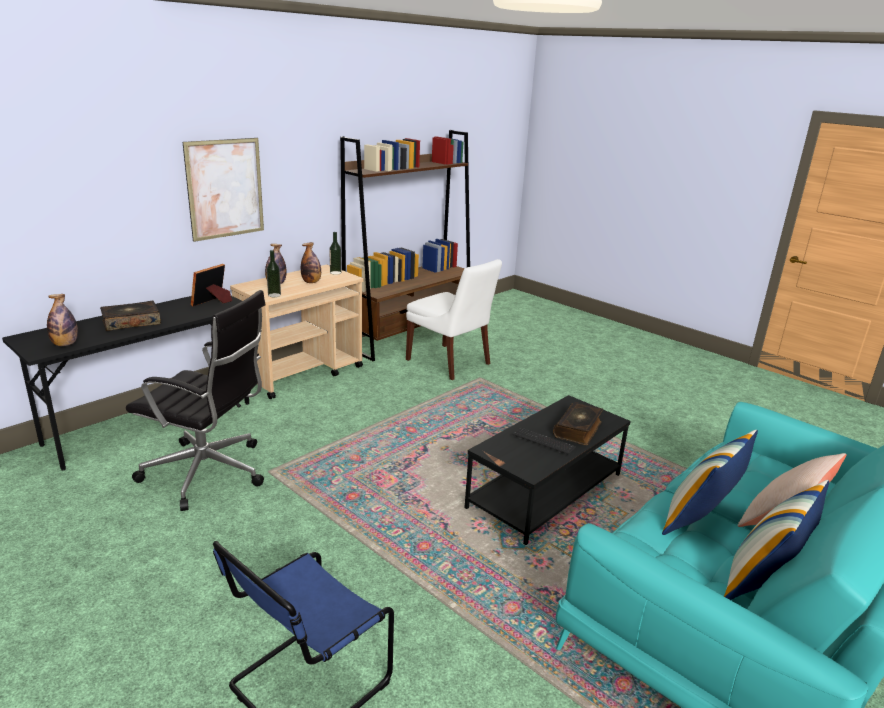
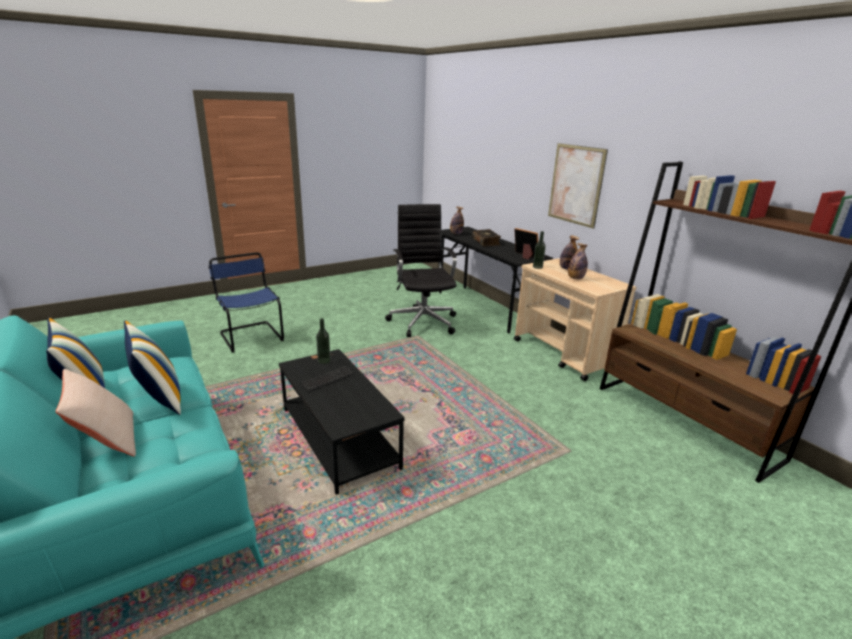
camera: 105 degrees right, 0 degrees up
(209, 473) = (423, 321): black office chair -> black office chair turned 135 degrees clockwise
(335, 272) = (609, 287): bottle -> bottle (324, 360)
(450, 363) = (609, 437): white chair -> none
(578, 429) = (335, 402): book -> none

